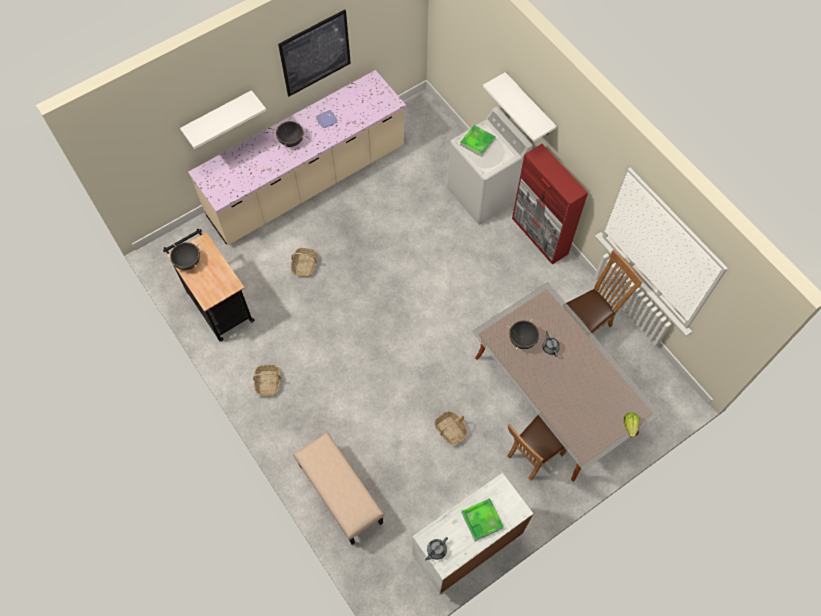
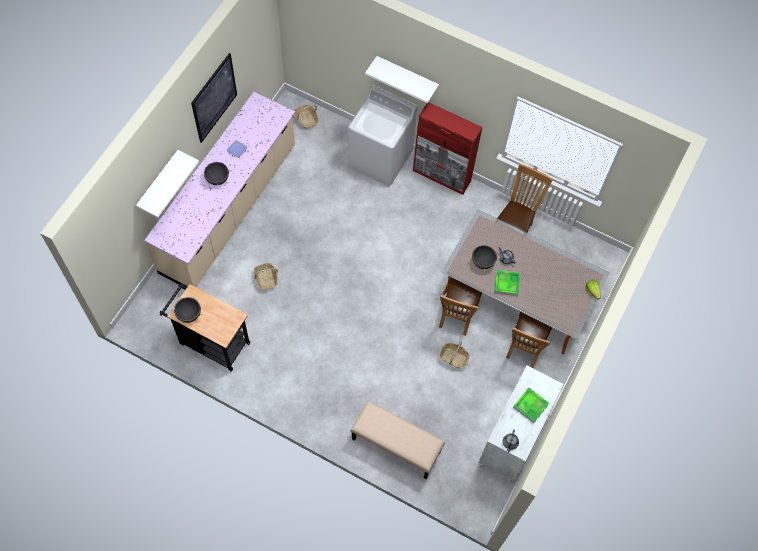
camera: 30 degrees left, 0 degrees up
(268, 382) = (290, 386): basket -> basket (306, 119)
(476, 389) = (456, 317): none -> brown chair
(477, 142) = (371, 120): tray -> tray (506, 283)

